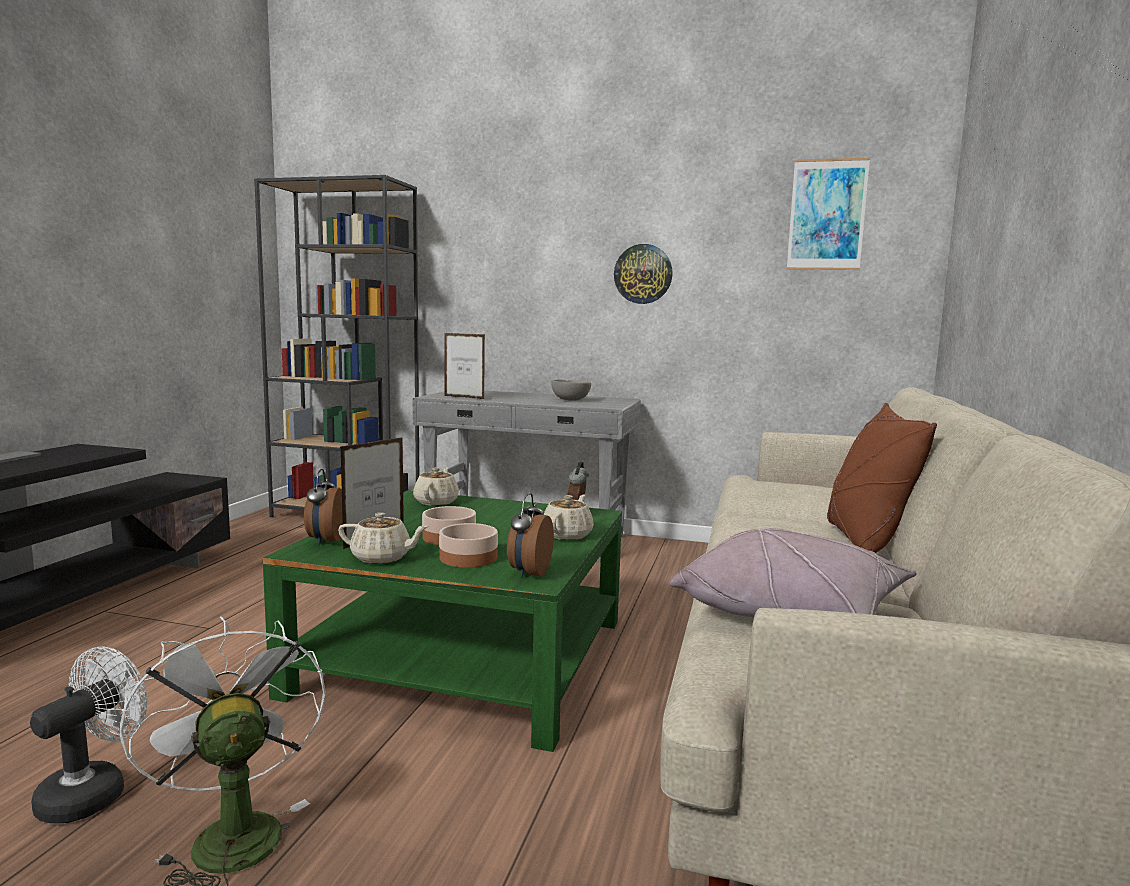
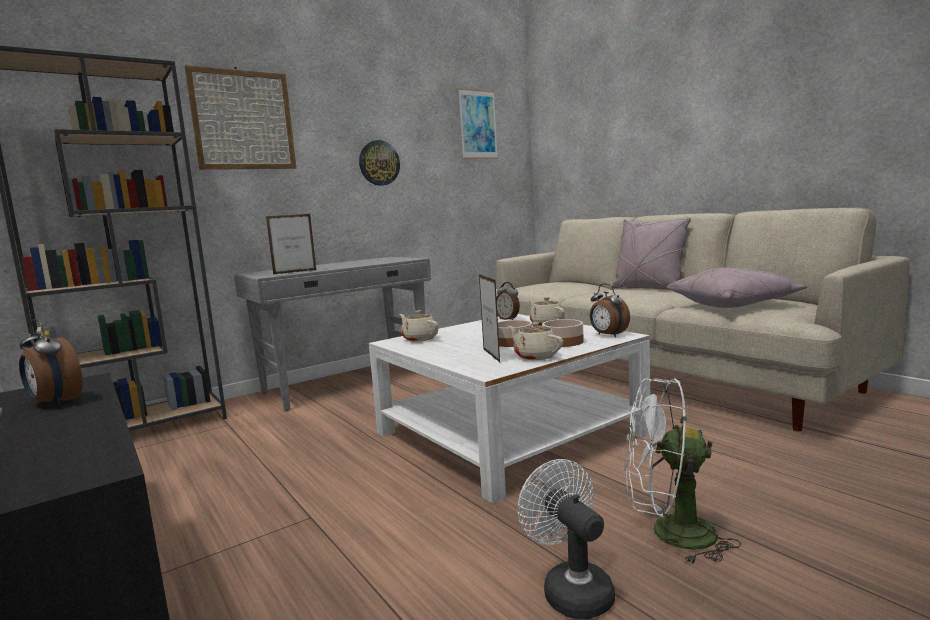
camera: 50 degrees left, 0 degrees up
(324, 541) = (471, 366): alarm clock -> alarm clock (55, 403)
(382, 558) = (535, 356): beige teapot -> beige teapot turned 90 degrees counterclockwise
(465, 656) = (508, 433): green coffee table -> white coffee table
(486, 223) = (243, 118): none -> picture
(569, 400) = (366, 262): grey bowl -> none
(865, 542) = (648, 288): brown pillow -> purple pillow

